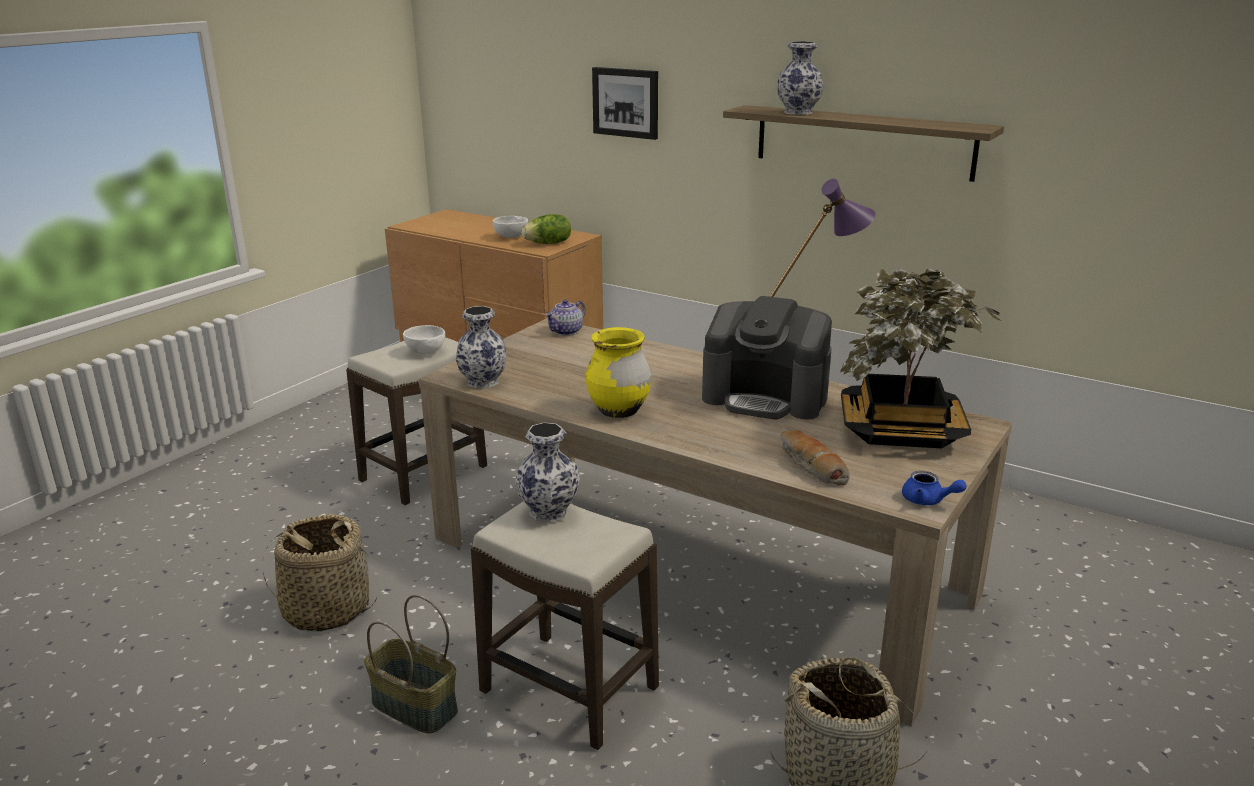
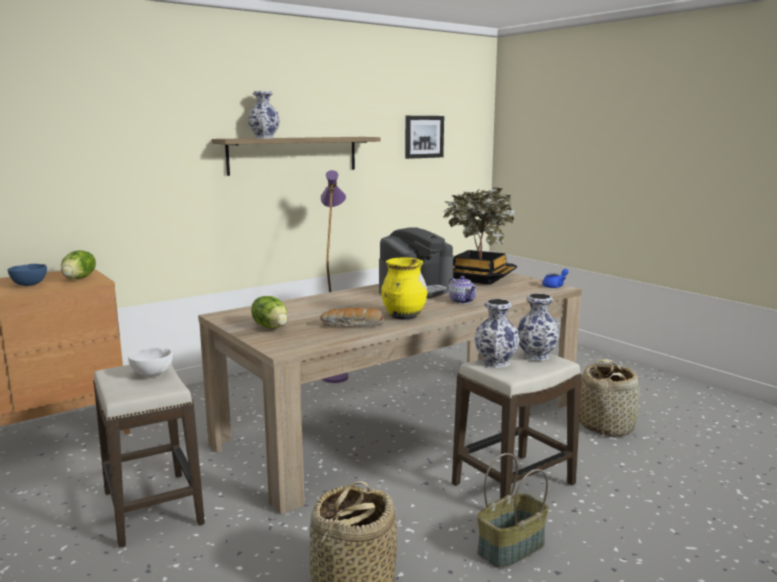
camera: 70 degrees left, 10 degrees down
(482, 382) = (309, 341): vase -> vase (537, 356)
(511, 237) = (30, 285): white bowl -> blue bowl
(524, 355) = (271, 327): none -> lettuce
(566, 331) = (239, 313): teapot -> teapot (462, 301)
(626, 102) = (103, 146): picture -> picture (423, 136)
(811, 466) = (509, 295): bread -> bread (352, 325)

